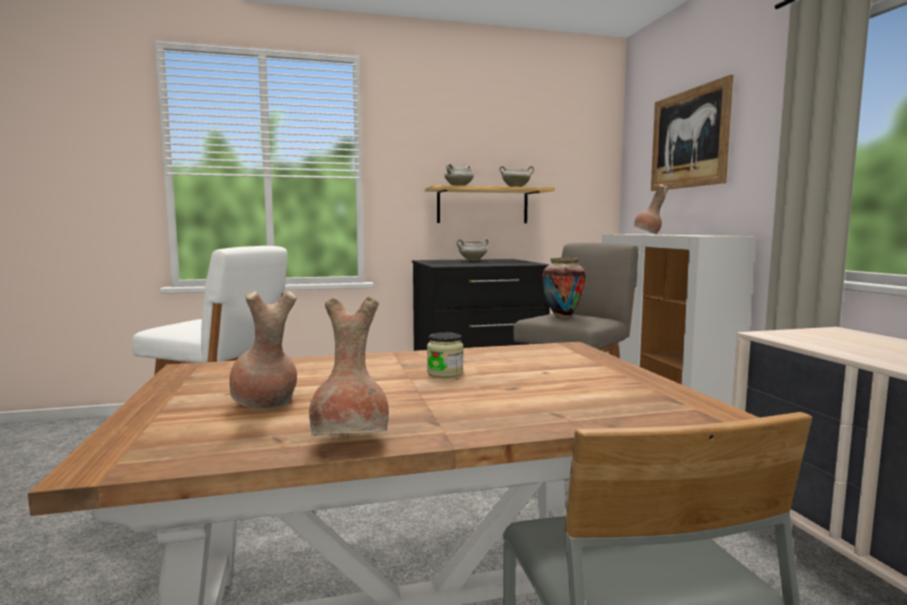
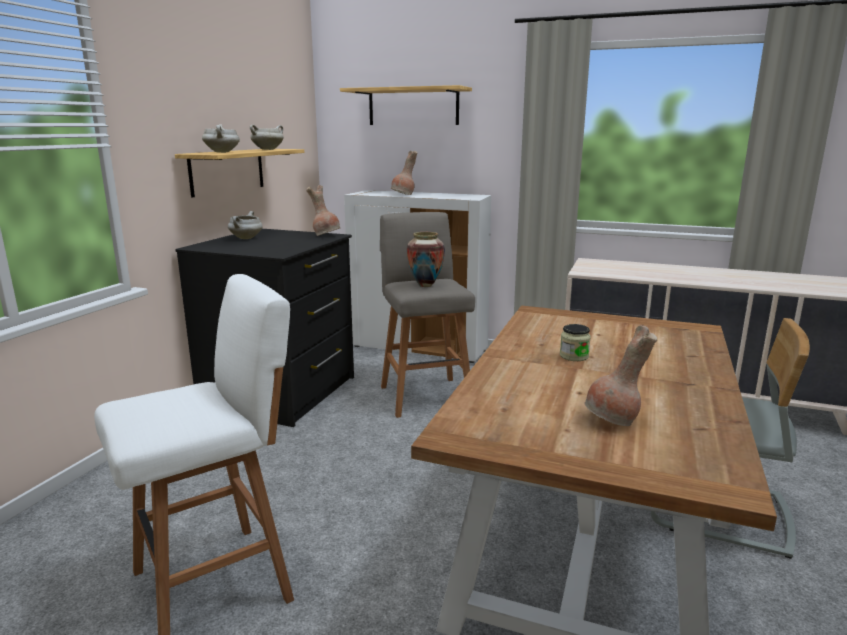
camera: 55 degrees left, 10 degrees up
(352, 441) = (715, 410): brown vase -> brown vase (326, 235)
(689, 139) = (413, 107): picture -> shelf

